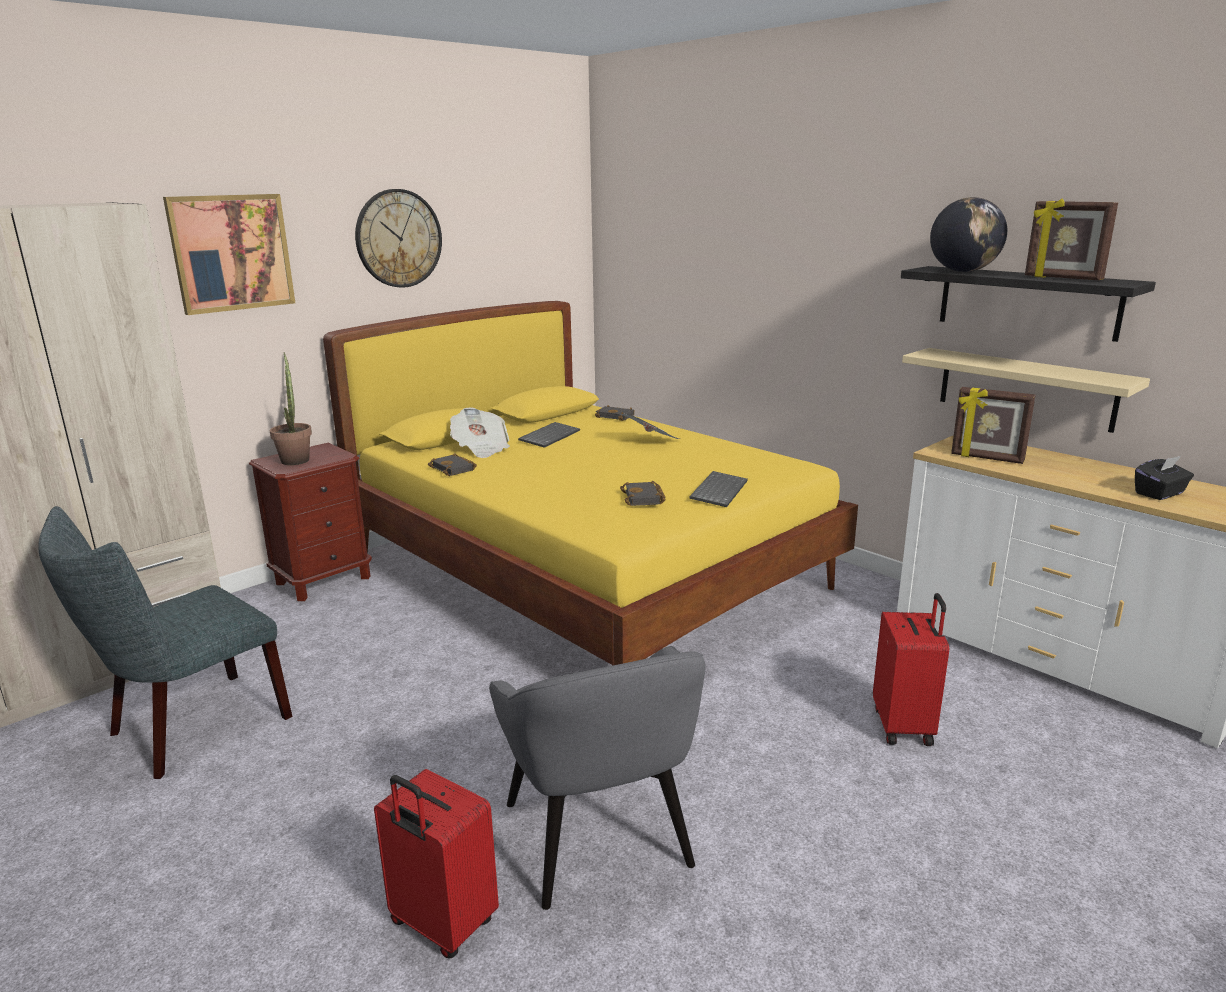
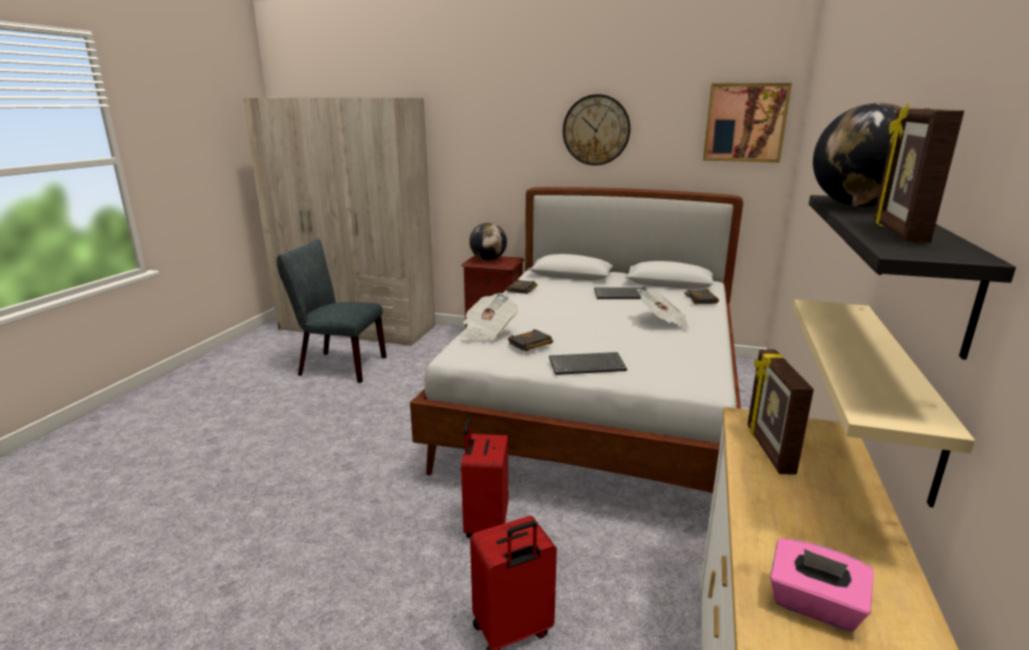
camera: 60 degrees right, 0 degrees up
(231, 253) = (484, 130): picture -> picture (745, 123)
(295, 459) = (488, 260): potted plant -> globe
(441, 924) = (214, 482): red suitcase -> red suitcase (485, 524)
(481, 448) = (567, 286): newspaper -> newspaper (487, 332)
(588, 573) = (599, 407): yellow bed -> white bed
(598, 837) = (296, 508): grey armchair -> none
(1160, 493) = (814, 605): black tissue box -> pink tissue box

